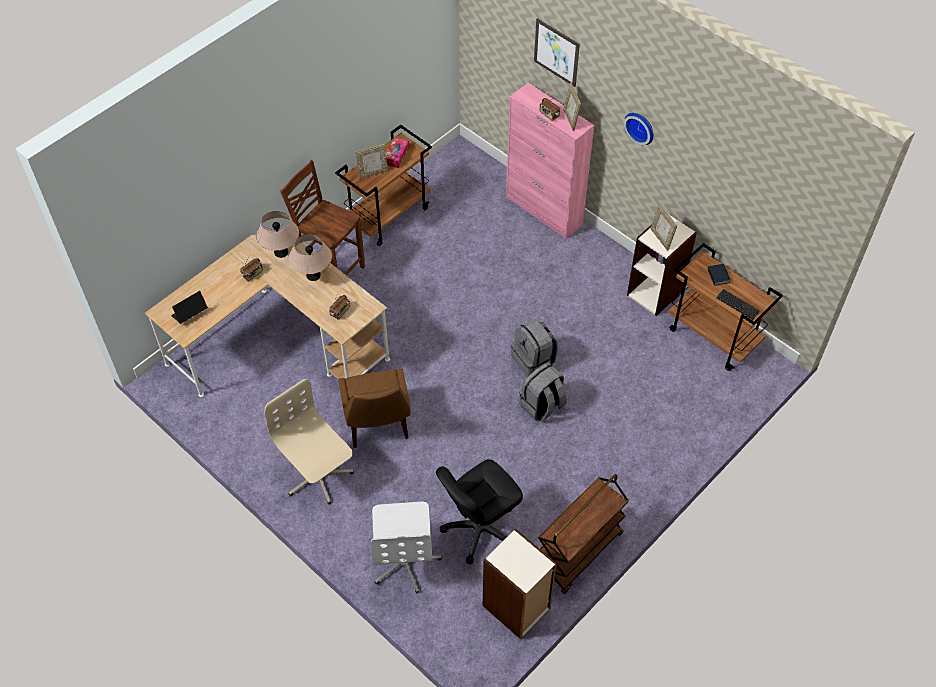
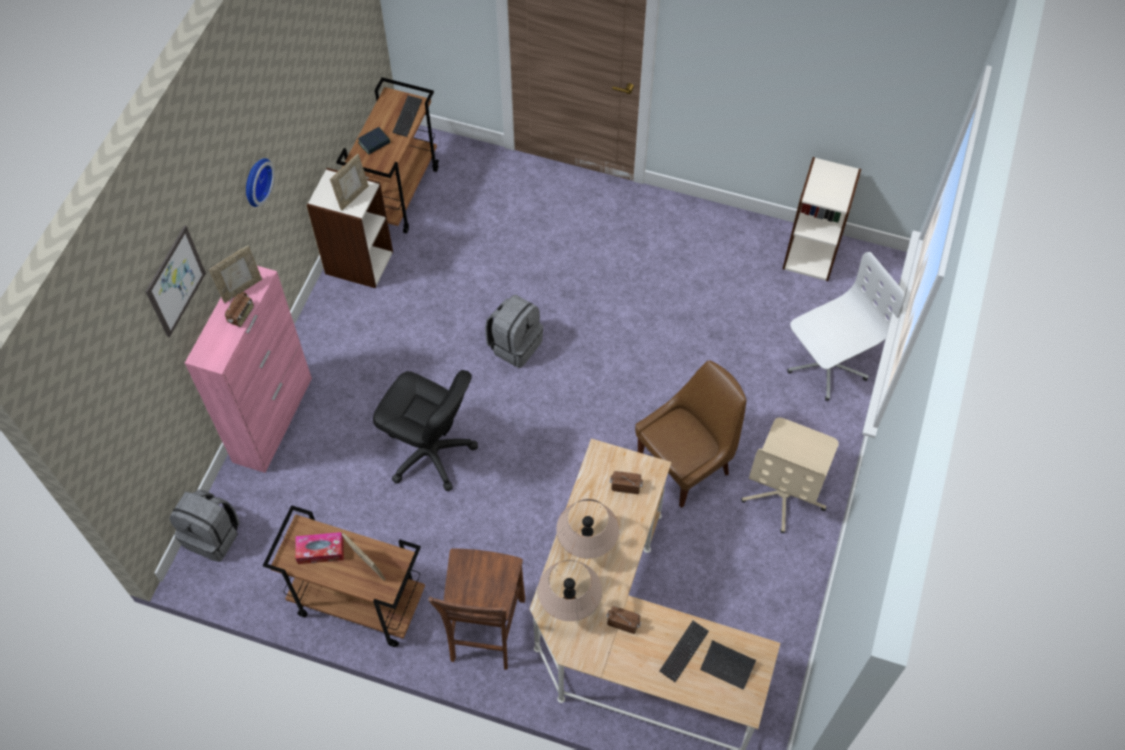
camera: 115 degrees left, 5 degrees up
(214, 296) = (684, 651): none -> keyboard
(480, 529) = (750, 315): black office chair -> black office chair (430, 453)
(542, 406) = (571, 315): grey backpack -> grey backpack (213, 536)
(578, 553) = (724, 225): brown cart -> none

